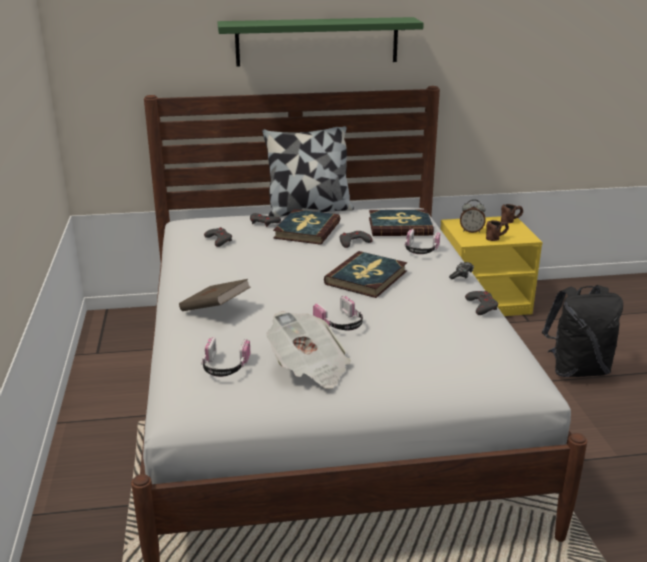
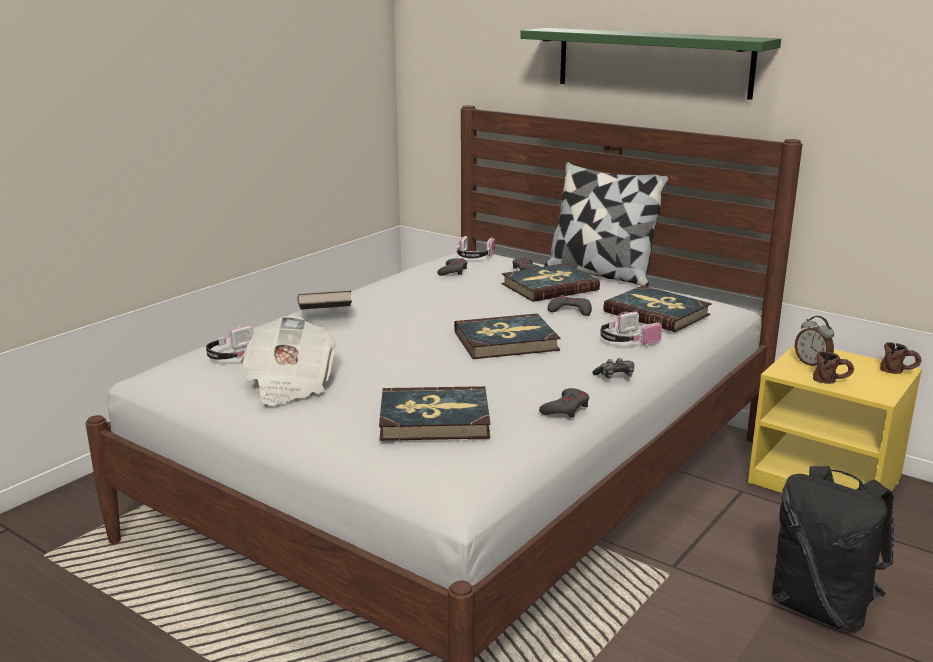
camera: 45 degrees right, 5 degrees down
(341, 324) = (391, 365): headphones -> headphones (474, 257)
(442, 346) = (434, 419): none -> book

